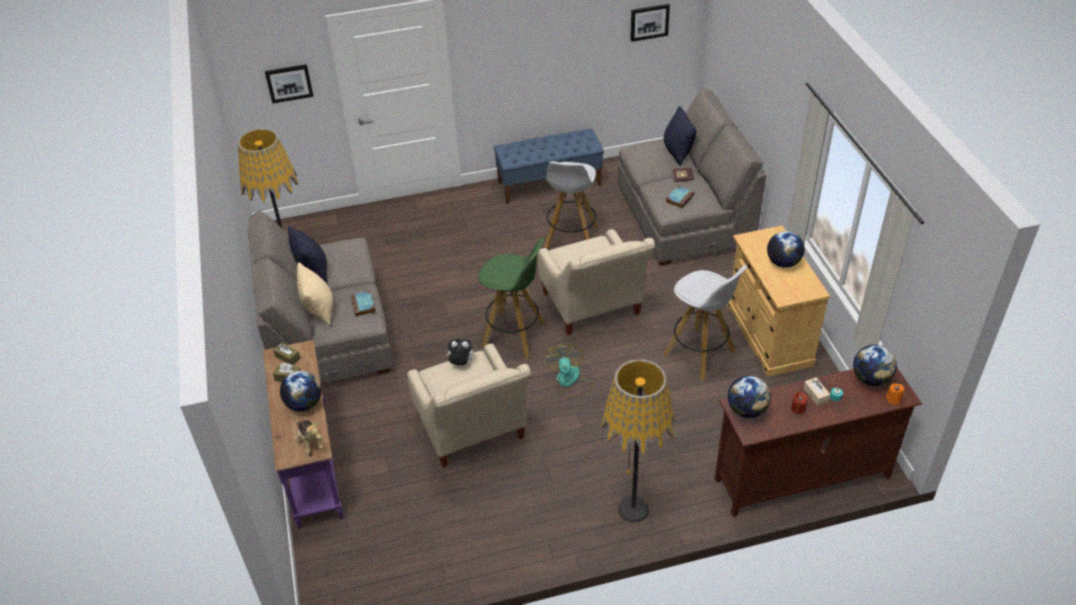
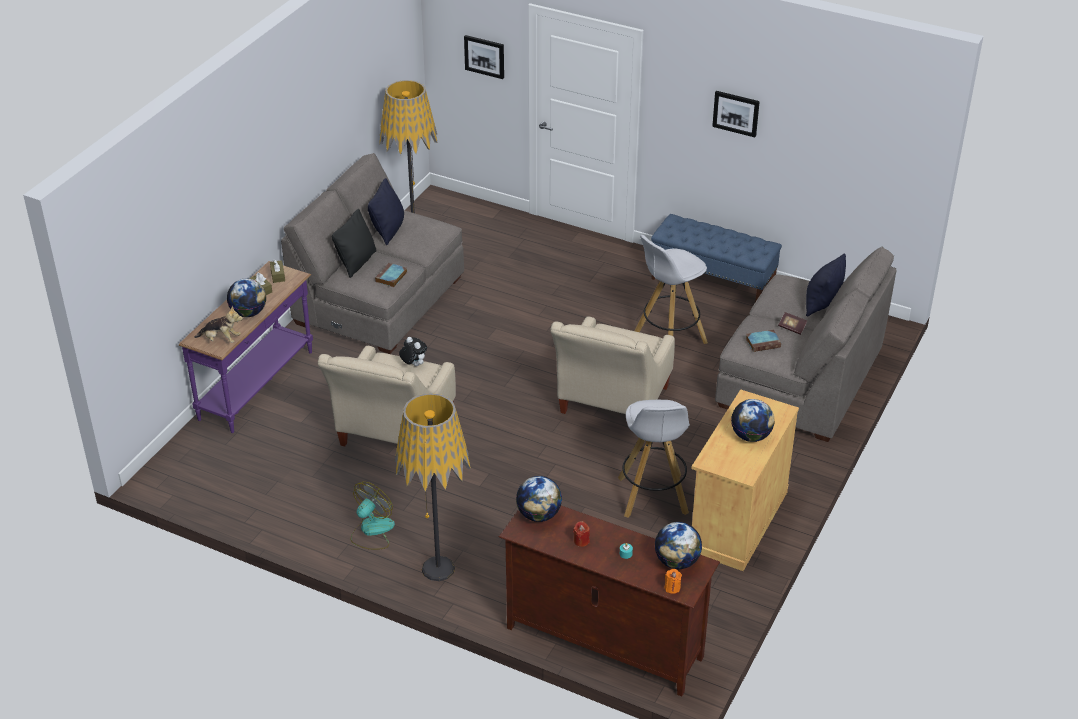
camera: 40 degrees right, 5 degrees down
(310, 441) = (221, 340): plush toy -> plush toy turned 90 degrees counterclockwise
(319, 310) = (357, 262): beige pillow -> black pillow
(515, 335) = (518, 386): green stool -> none
(569, 382) = (514, 448): fan -> fan (371, 531)
(649, 22) = (866, 150): picture -> picture (736, 113)
(815, 395) = (611, 541): beige tissue box -> none

